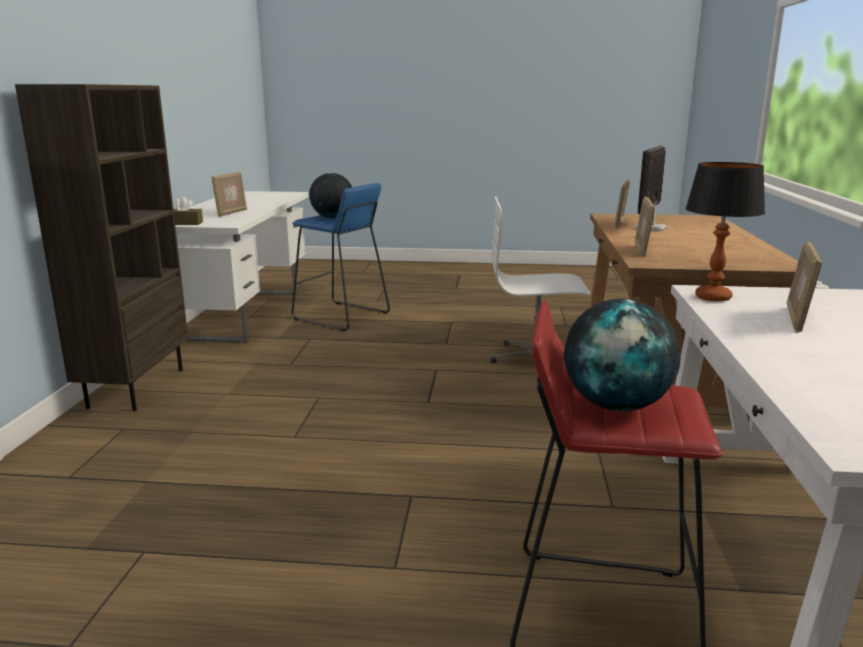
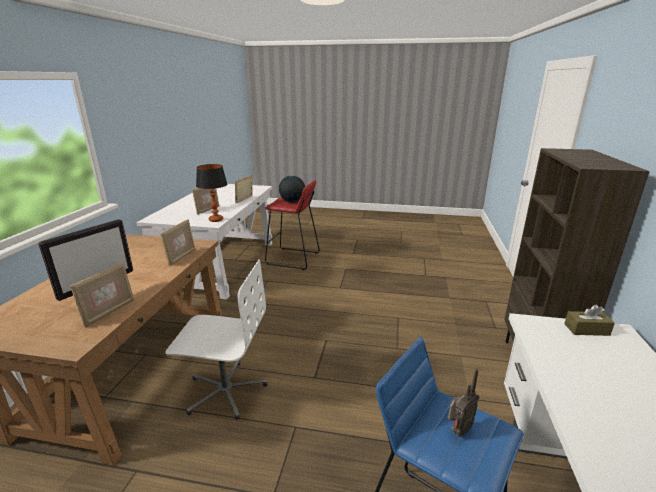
camera: 175 degrees left, 5 degrees up
(231, 213) = (590, 378): picture frame -> picture frame (245, 199)
(332, 217) = (458, 431): globe -> radio

